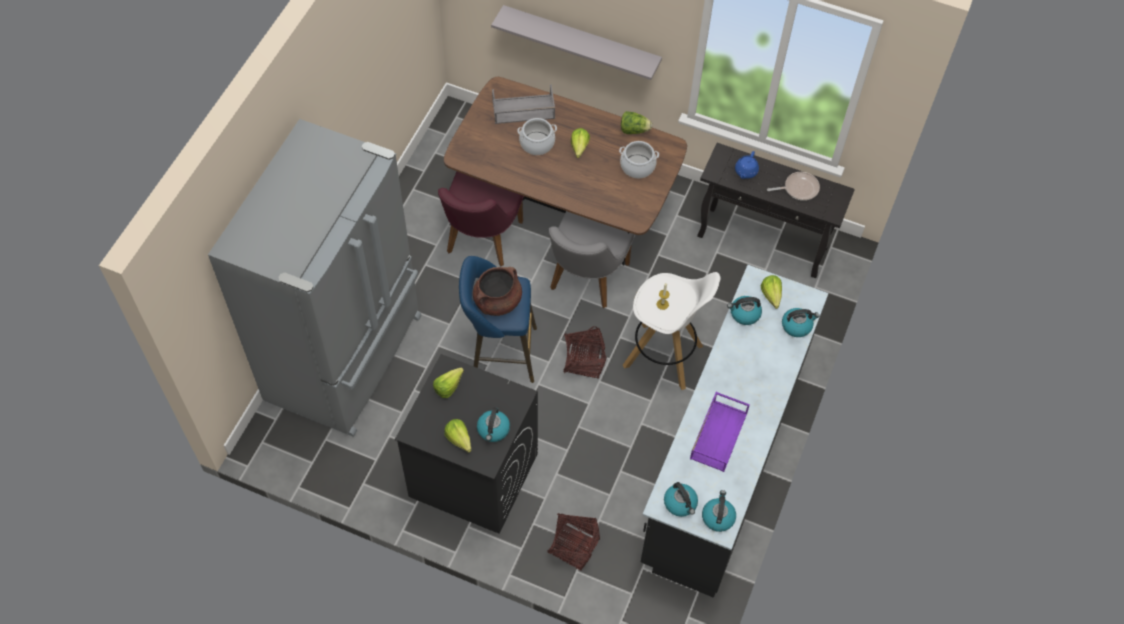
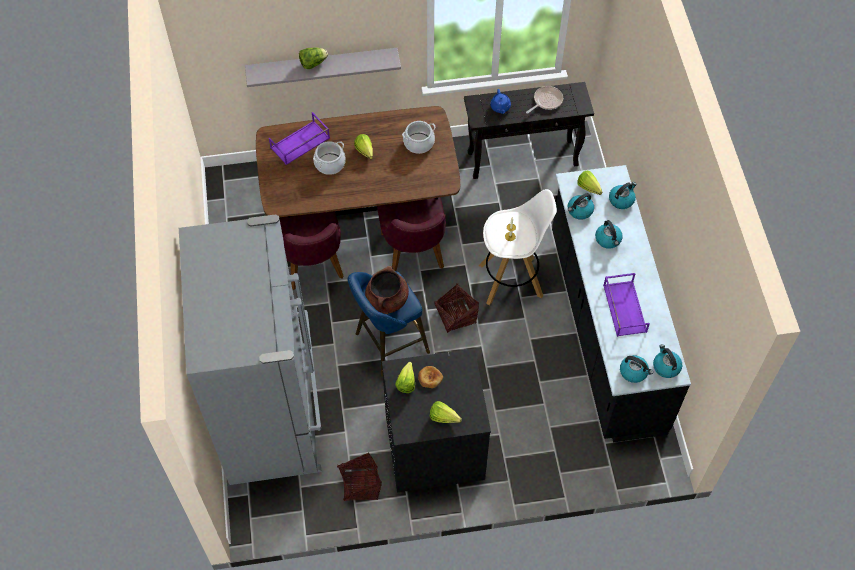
camera: 30 degrees left, 0 degrees up
(473, 395) = (430, 378): none -> bread
(493, 430) = (464, 395): kettle -> kettle (608, 240)
(522, 110) = (300, 143): grey tray -> purple tray
(573, 546) = (545, 456): basket -> basket (360, 484)
(585, 281) = (414, 256): grey chair -> purple chair
(634, 130) = (396, 117): lettuce -> lettuce (313, 63)

